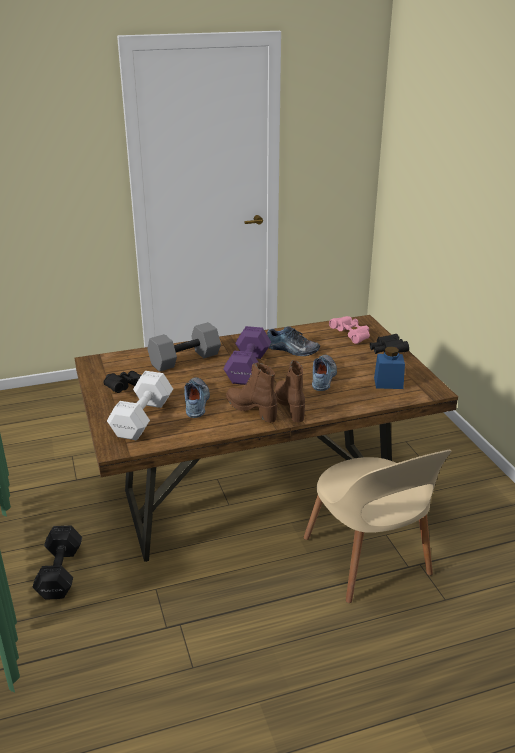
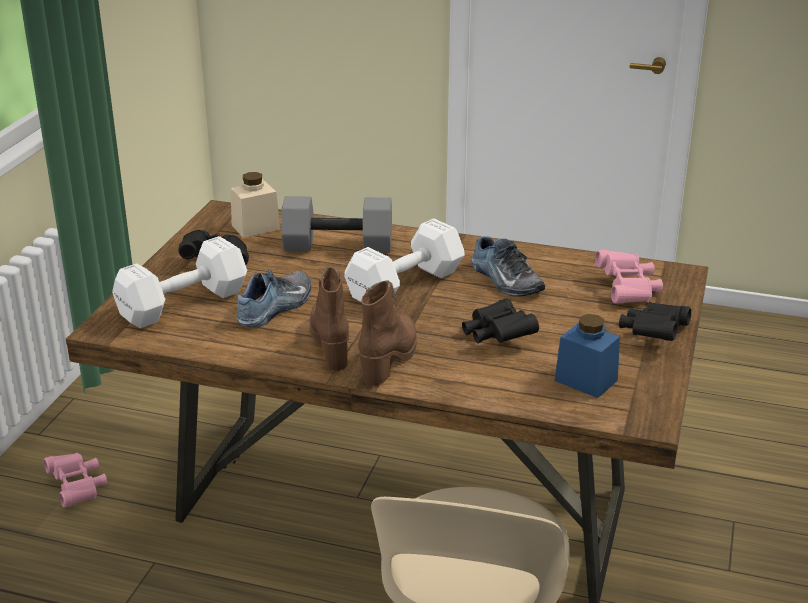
camera: 35 degrees right, 0 degrees up
(61, 571) = (78, 488): black dumbbell -> pink binoculars
(124, 364) = (255, 227): none -> beige jar
(249, 367) = (408, 284): purple dumbbell -> white dumbbell
(324, 377) = (497, 336): shoe -> black binoculars

